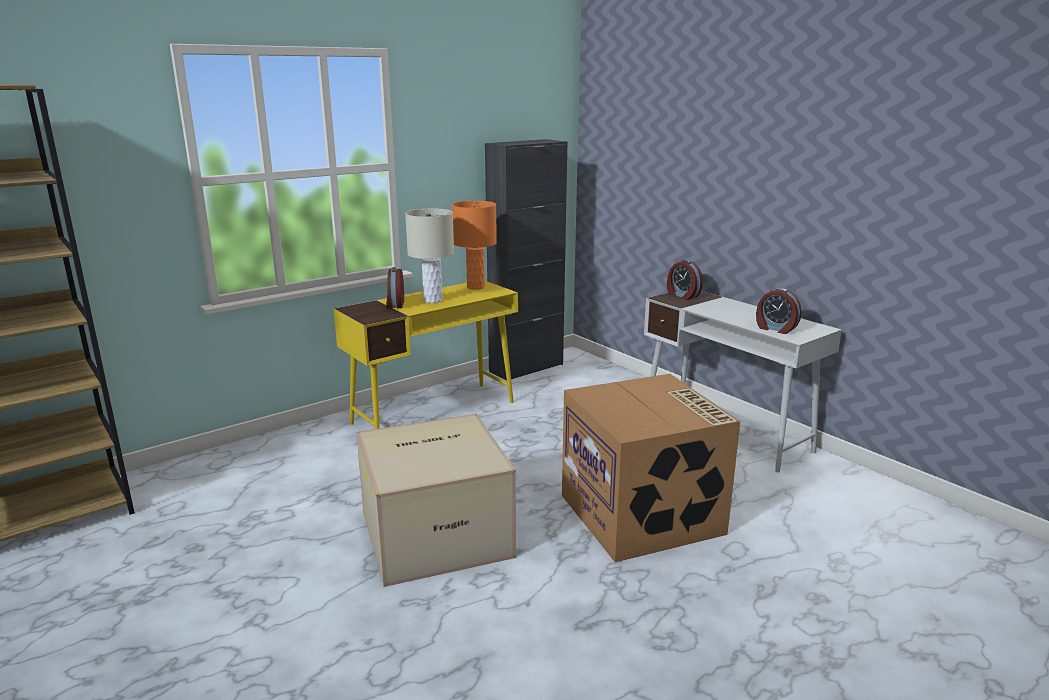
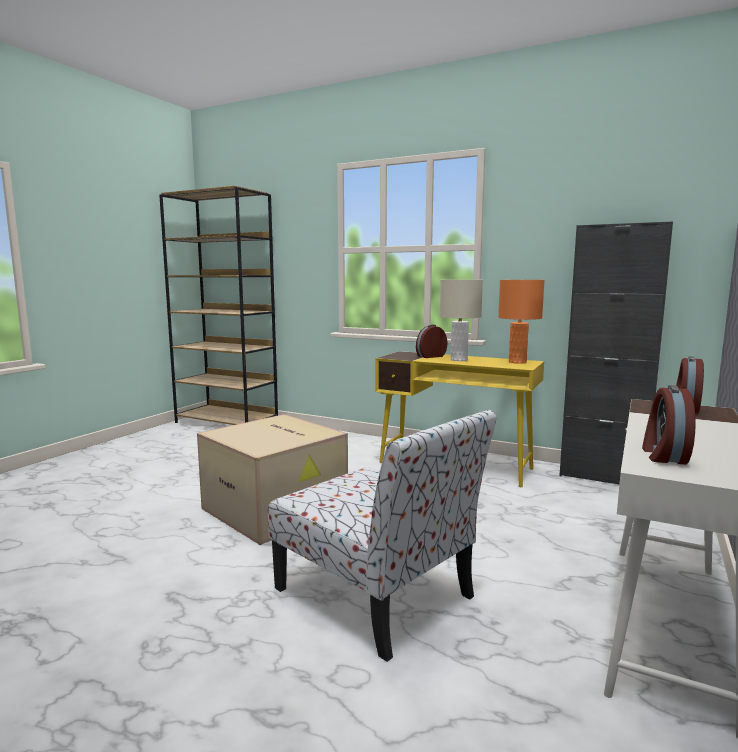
camera: 65 degrees right, 10 degrees down
(643, 515) = (377, 595): cardboard box -> chair

